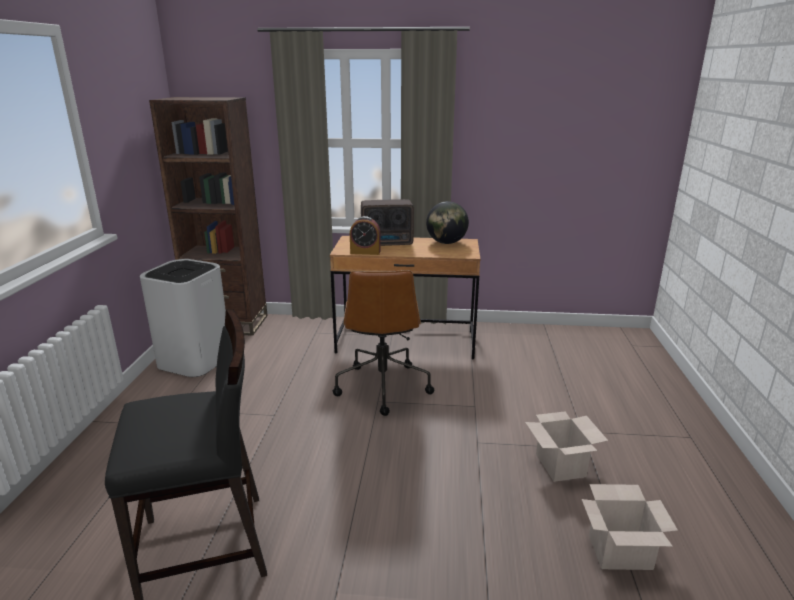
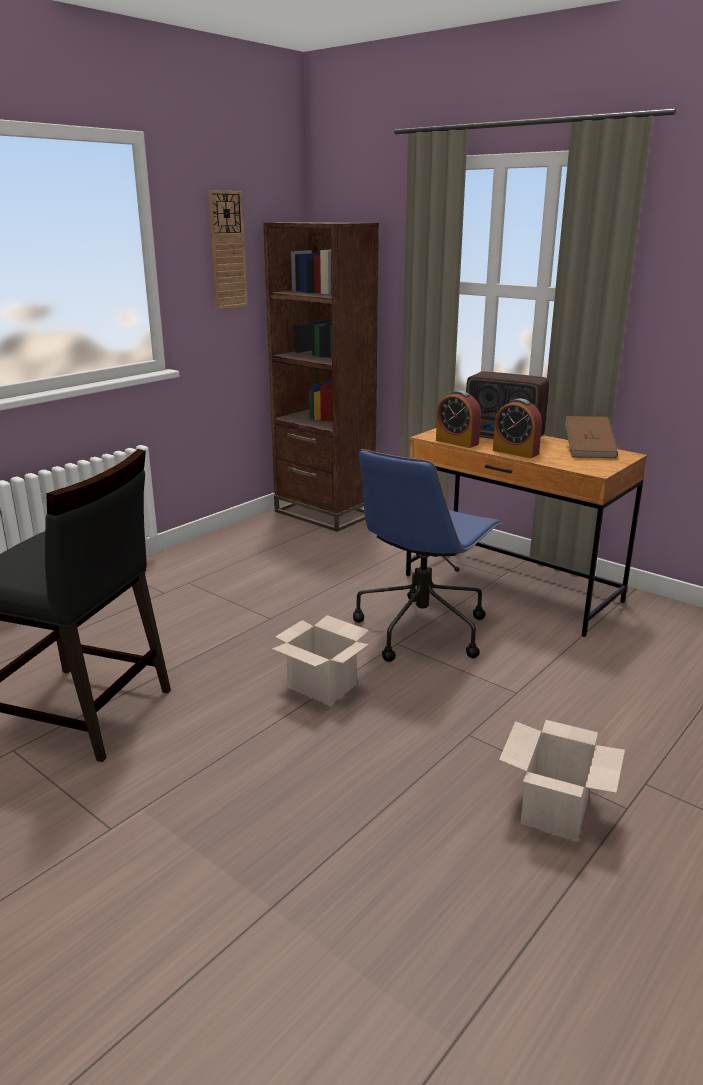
camera: 35 degrees right, 0 degrees up
(127, 125) = (227, 250): none -> wall clock
(195, 360) = (253, 540): white trash can -> none
(382, 386) = (422, 629): brown office chair -> blue office chair
(409, 252) = (515, 452): none -> alarm clock
(446, 243) = (589, 451): globe -> brown book
(621, 551) = (515, 950): cardboard box -> cardboard box (324, 686)

